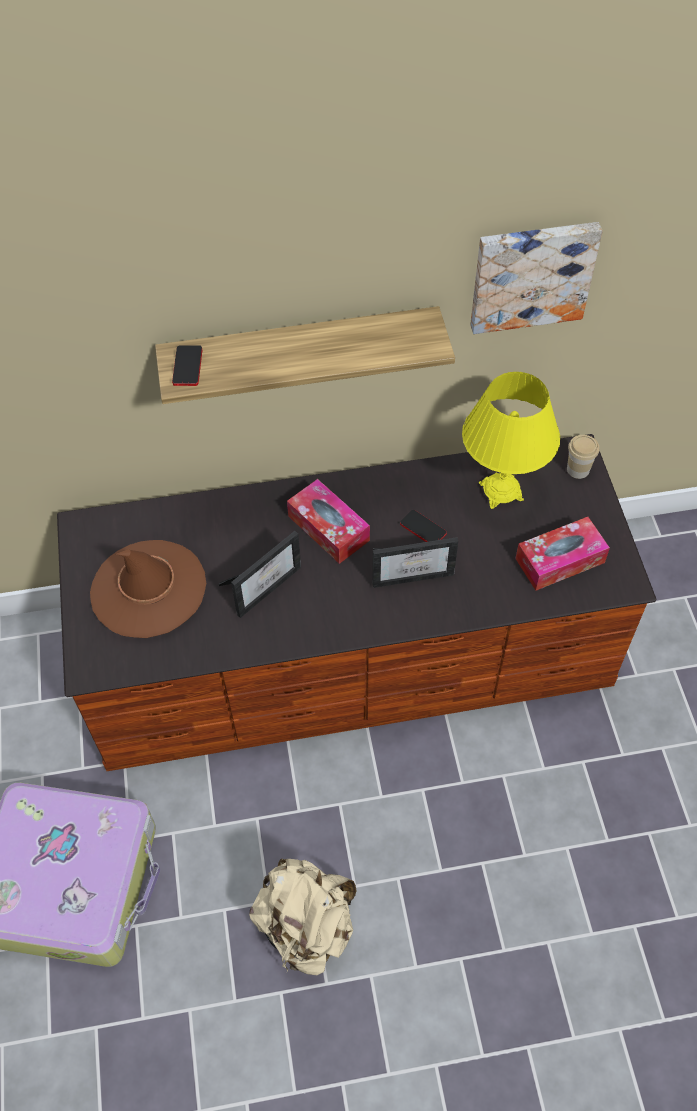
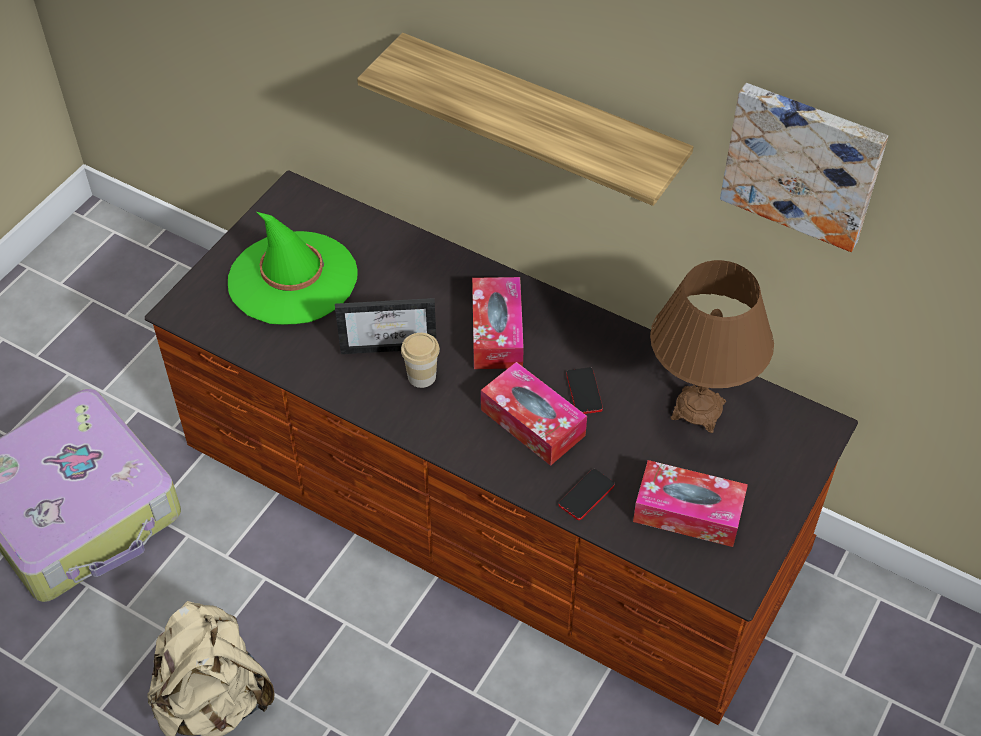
camera: 40 degrees right, 5 degrees down
(148, 589) = (292, 278): brown hat -> green hat
(187, 366) = (407, 65): phone -> phone (586, 495)
(413, 572) = (532, 422): picture frame -> tissue box
(501, 491) = (698, 410): yellow table lamp -> brown table lamp
(578, 469) = (802, 443): cup -> cup (421, 376)

